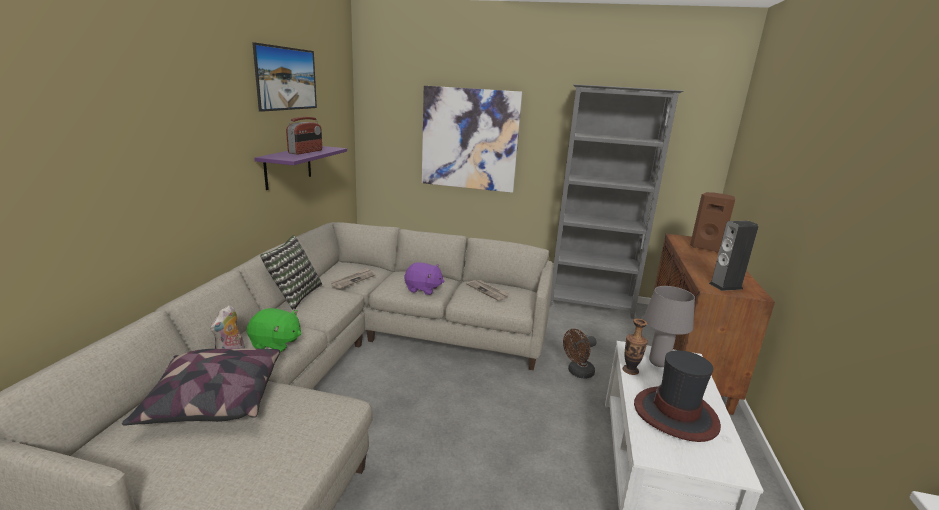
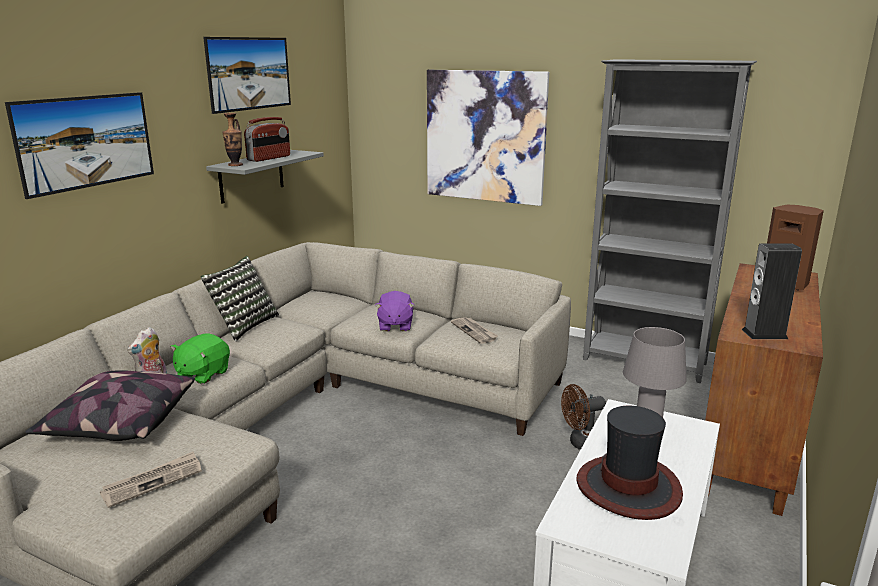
camera: 15 degrees right, 0 degrees up
(157, 152) = (90, 163): none -> picture
(276, 343) = (202, 374): green plush toy -> green plush toy turned 90 degrees clockwise
(288, 166) = (251, 176): purple shelf -> grey shelf
(353, 279) = (317, 311): newspaper -> newspaper (153, 481)
(423, 289) = (395, 326): purple plush toy -> purple plush toy turned 60 degrees clockwise
(630, 370) = (602, 434): vase -> vase (235, 165)

